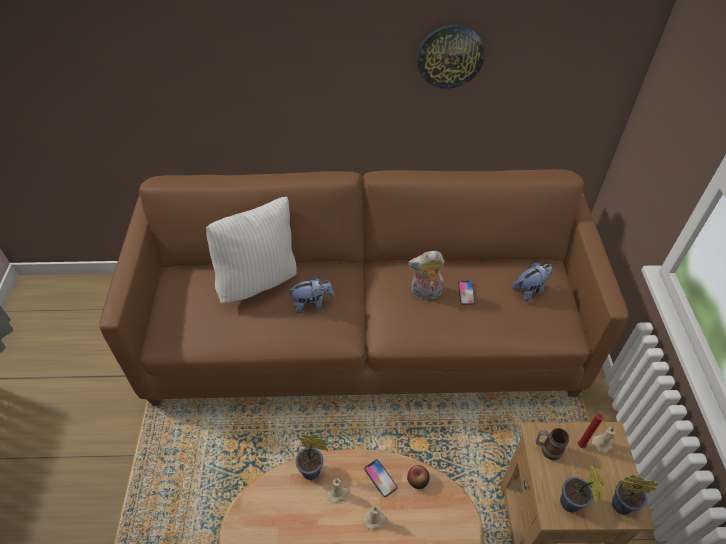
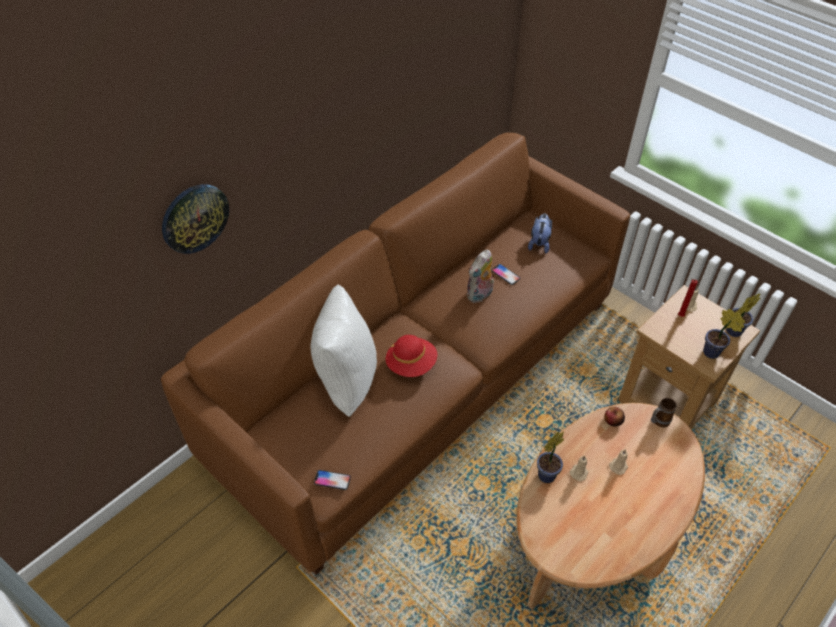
camera: 45 degrees left, 0 degrees up
(312, 303) = (411, 364): plush toy -> red hat
(380, 478) = (591, 440): phone -> phone (332, 480)
(450, 56) = (399, 84): wall clock -> wall clock (194, 218)
(547, 449) = (667, 333): mug -> mug (658, 422)

